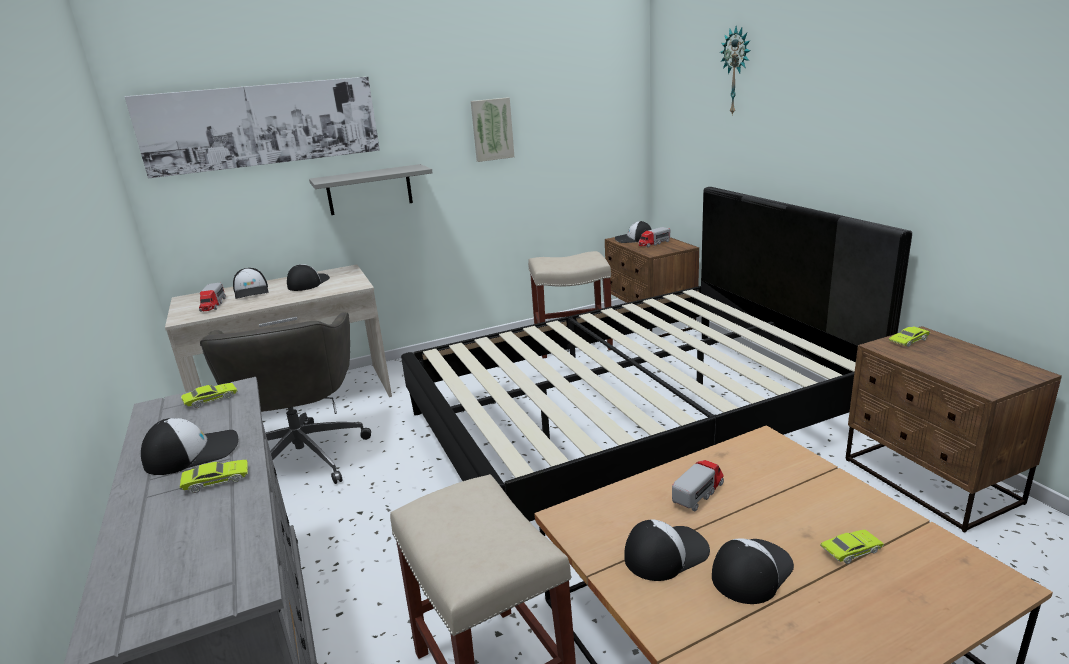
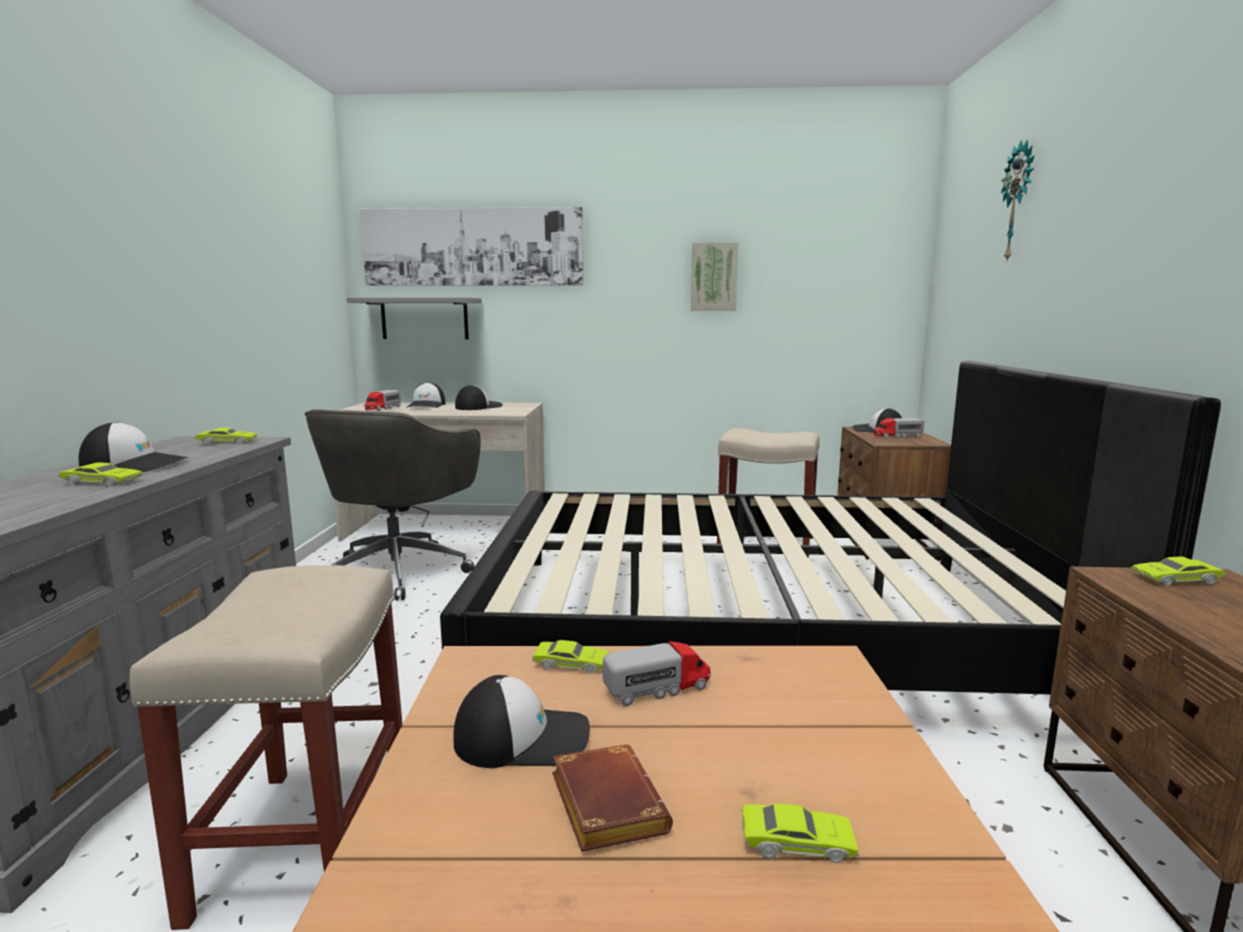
camera: 25 degrees right, 10 degrees down
(369, 190) = (567, 326): grey shelf -> grey shelf (424, 318)
(631, 495) = (571, 664): none -> green toy car
(751, 571) = (603, 804): cap -> brown book

